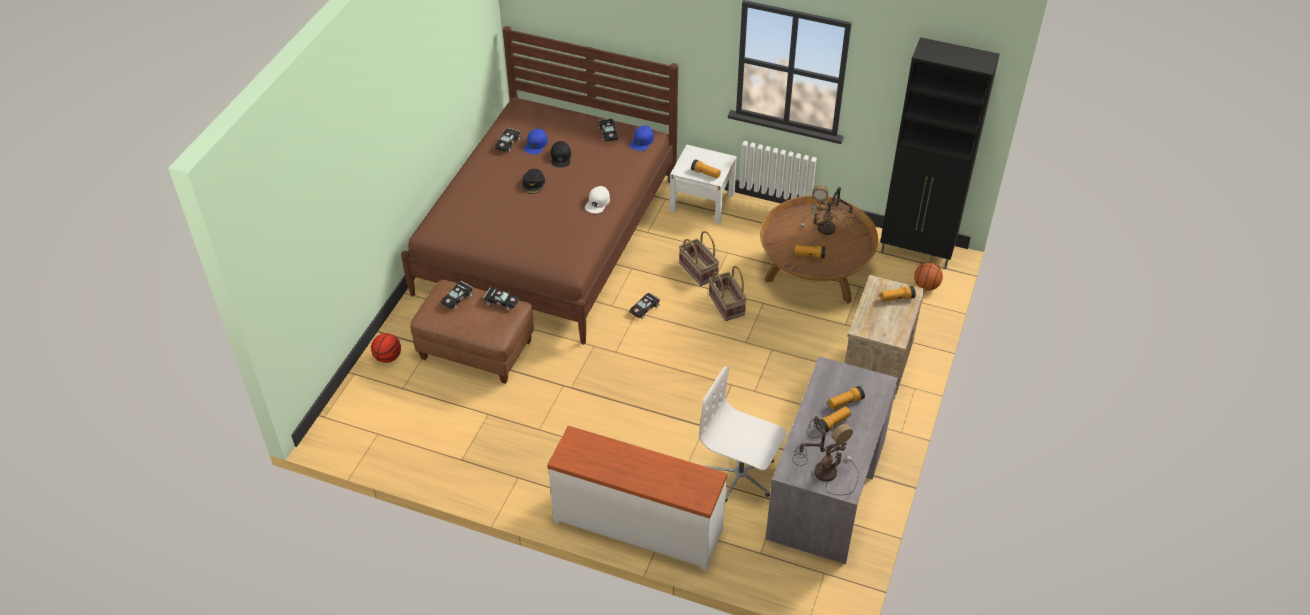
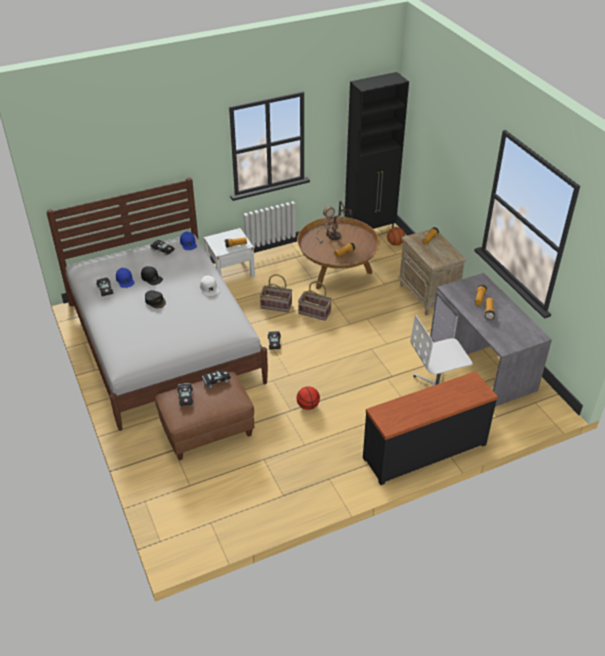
camera: 45 degrees left, 5 degrees down
(388, 357) = (154, 475): basketball -> basketball (308, 406)
(548, 236) = (164, 341): brown bed -> white bed
(638, 524) = (424, 450): white dresser -> black dresser
(823, 472) = (517, 336): table lamp -> none

